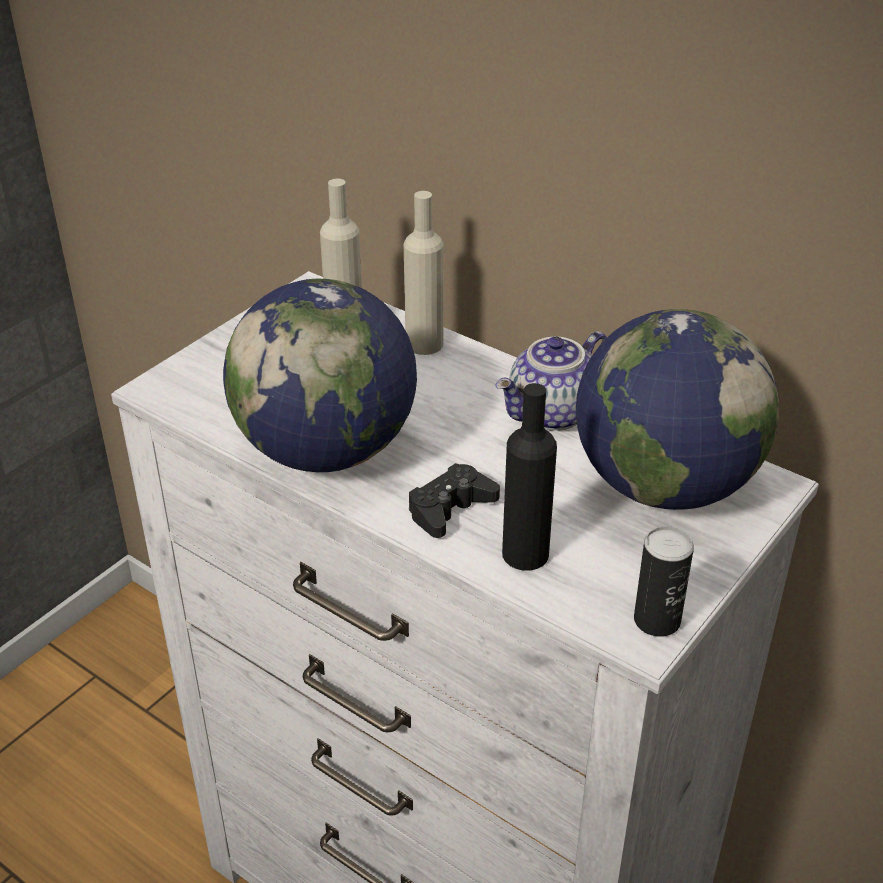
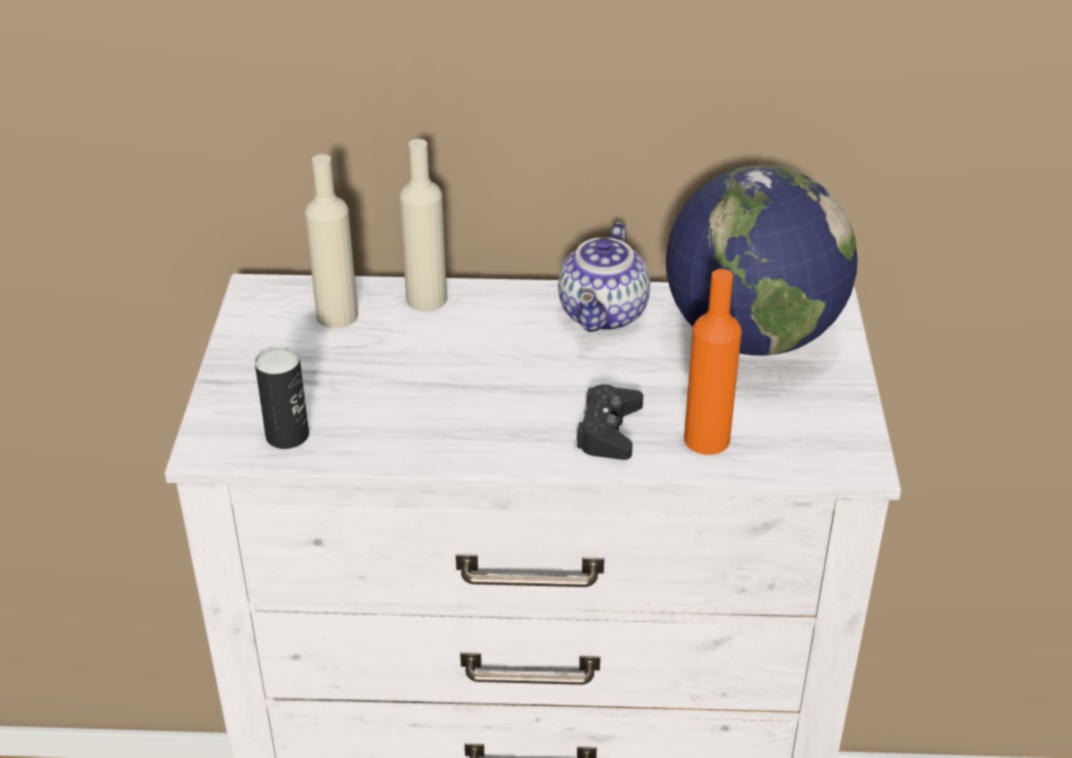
camera: 35 degrees left, 0 degrees up
(326, 450) = (446, 430): globe -> none
(525, 554) = (706, 439): black bottle -> orange bottle
(657, 620) = (854, 443): can -> can (287, 436)

